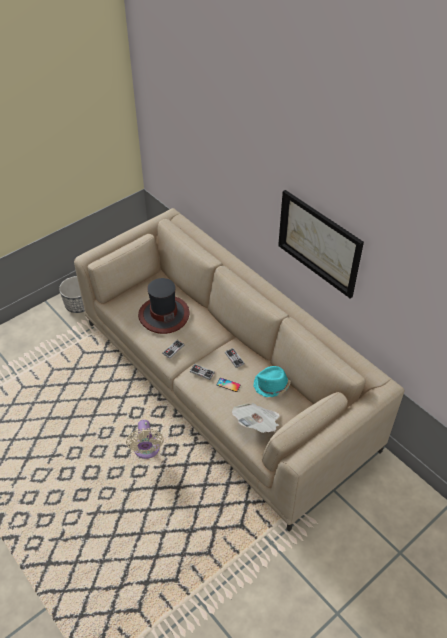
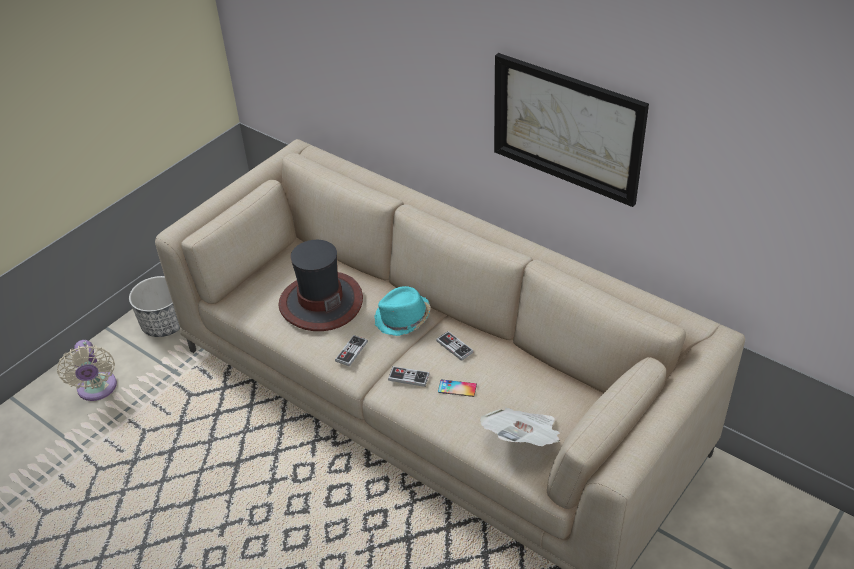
camera: 10 degrees left, 5 degrees down
(147, 450) = (336, 529): beige fan -> beige fan (97, 389)
(271, 385) = (527, 376): turquoise hat -> turquoise hat (403, 319)

